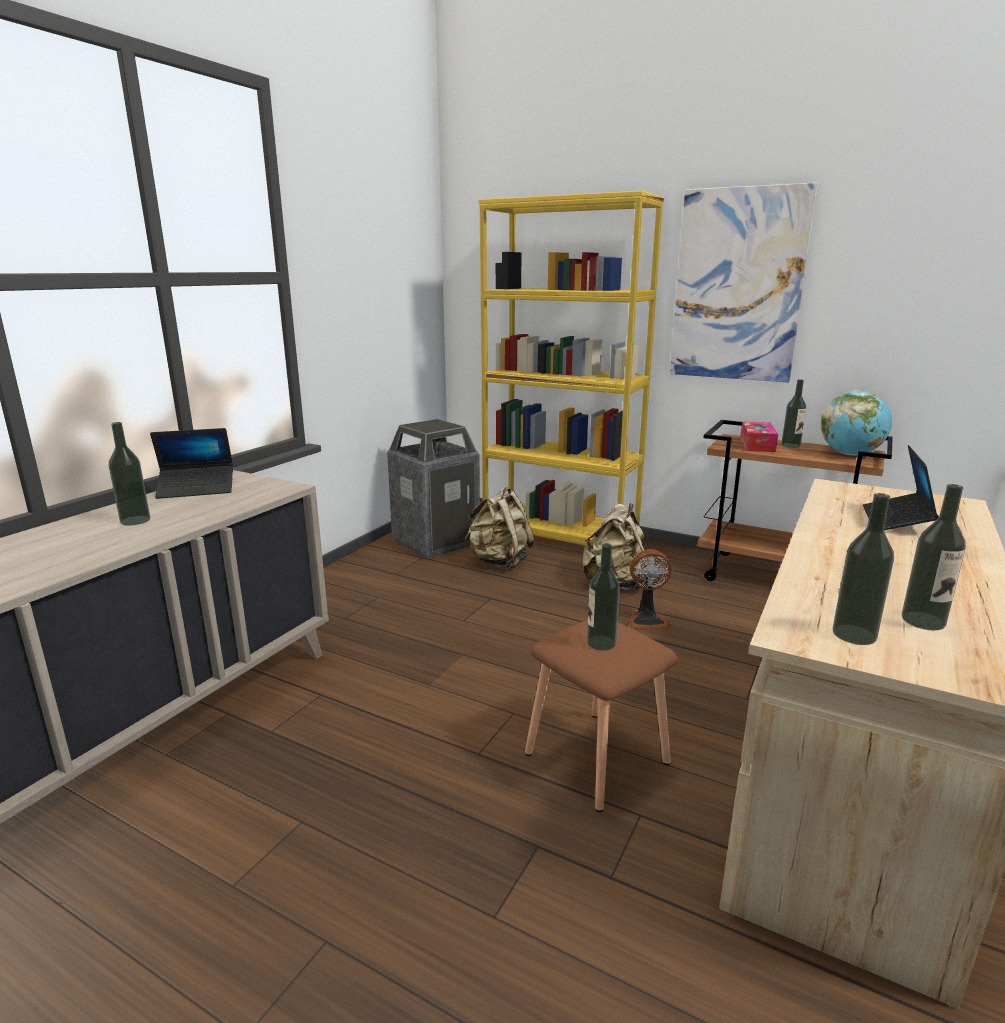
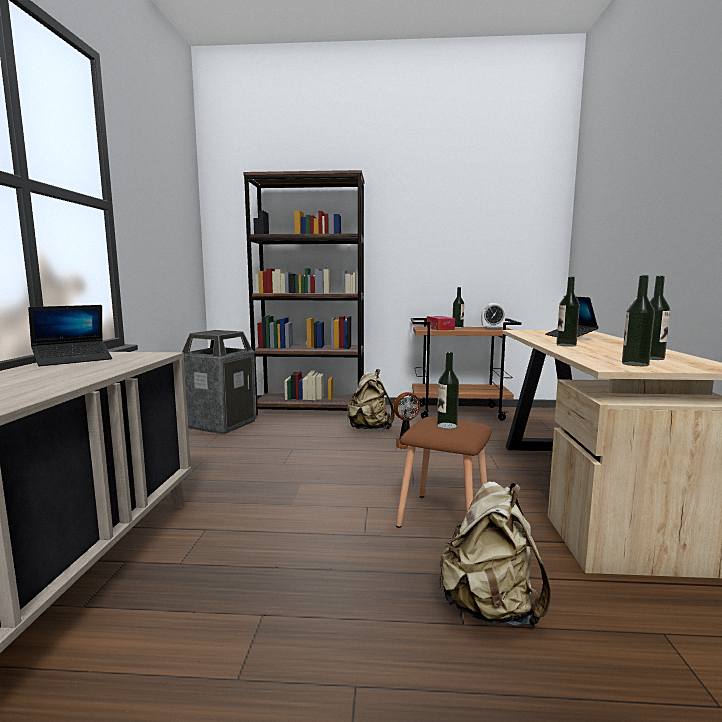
camera: 25 degrees left, 10 degrees down
(135, 520) = (40, 376): bottle -> bottle (566, 345)
(499, 562) = (280, 428): beige backpack -> beige backpack (490, 607)
(560, 536) = (311, 410): yellow bookcase -> brown bookcase
(737, 286) = (412, 235): picture -> none
(850, 454) = (492, 328): globe -> alarm clock

